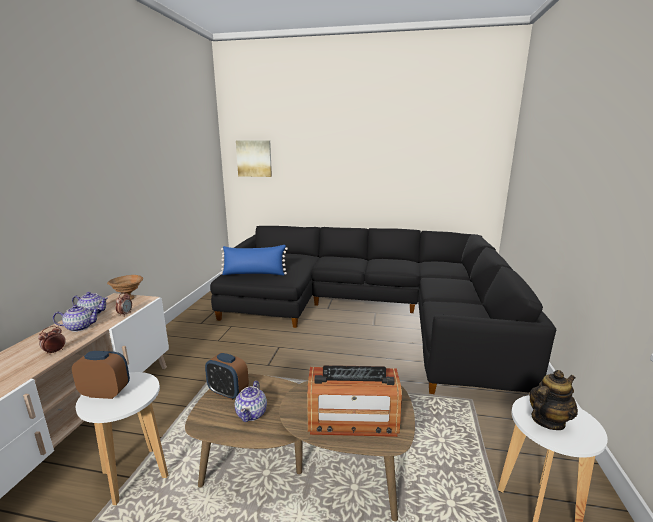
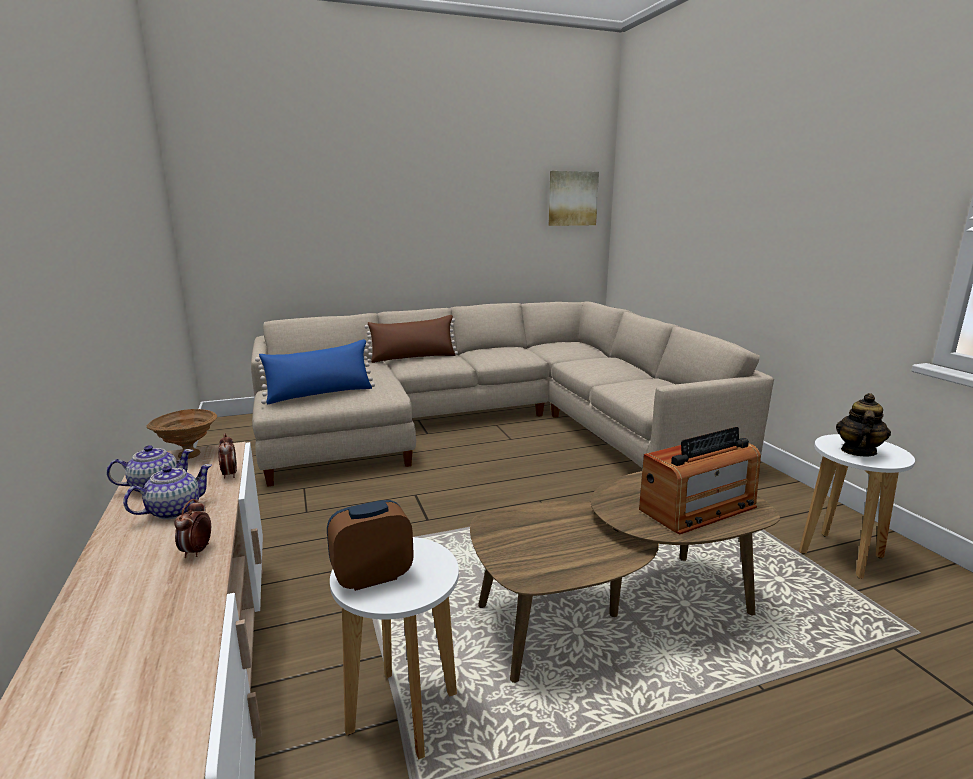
camera: 30 degrees left, 0 degrees up
(228, 392) = (505, 535): alarm clock -> none
(252, 413) = (570, 545): teapot -> none
(254, 158) = (240, 204): picture -> picture (572, 198)
(333, 258) = (413, 358): none -> brown pillow
(371, 311) = (489, 424): black sofa -> beige sofa

